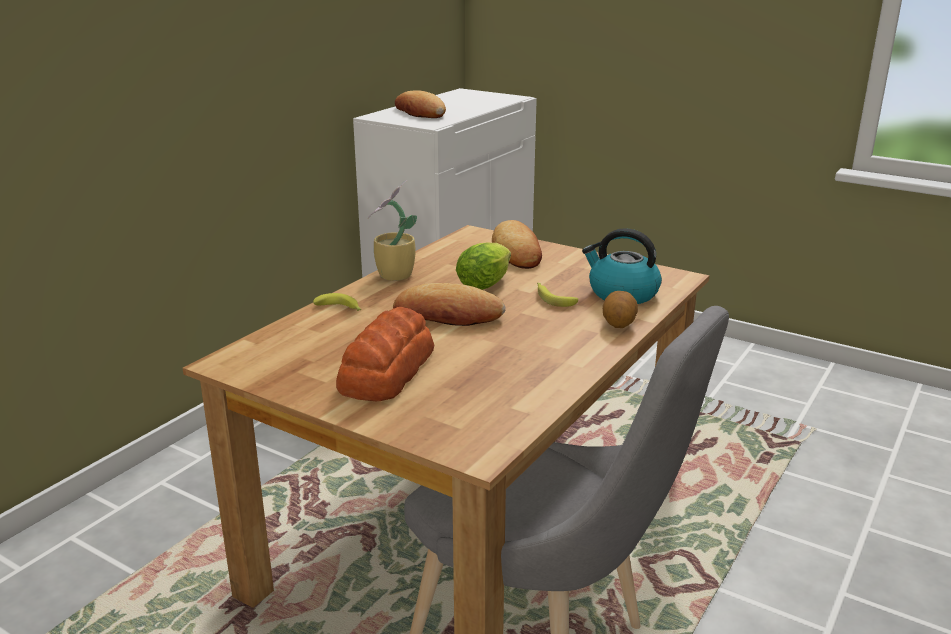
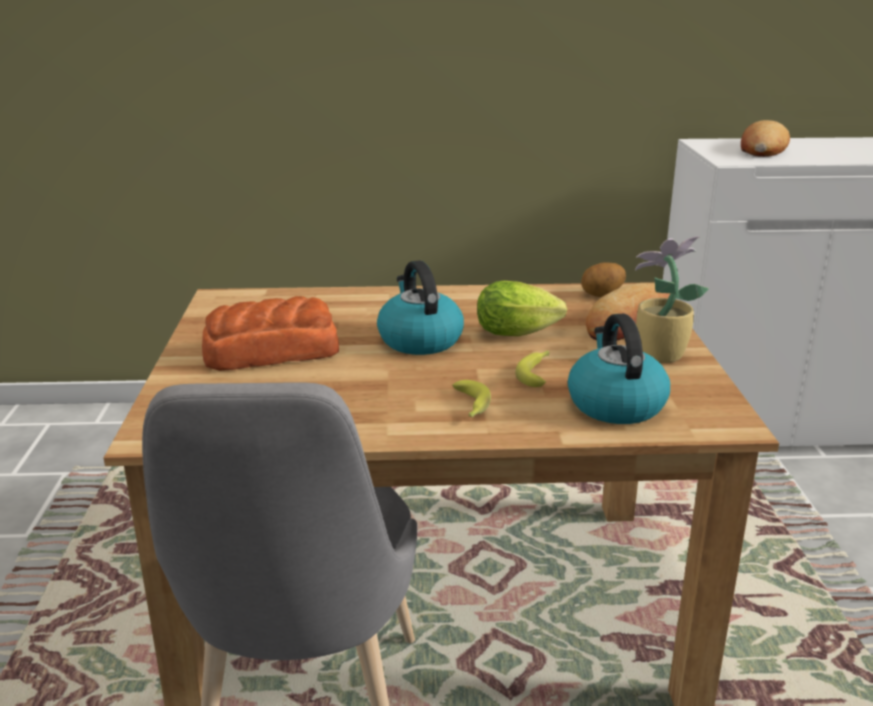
camera: 55 degrees right, 0 degrees up
(340, 309) = (368, 299): banana -> banana (470, 406)
(394, 276) = (470, 294): potted plant -> potted plant (657, 355)
(447, 315) = (419, 340): bread -> kettle
(619, 324) = (524, 425): potato -> potato (602, 295)

